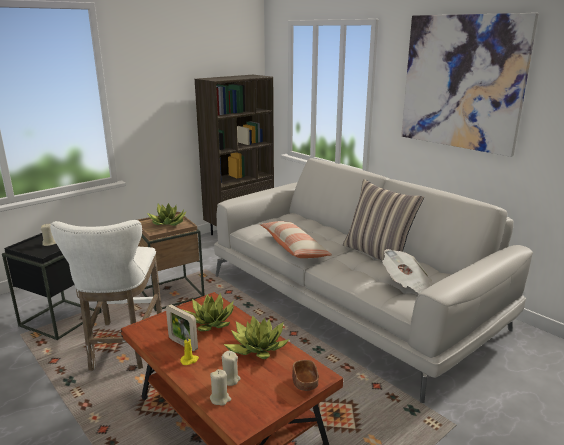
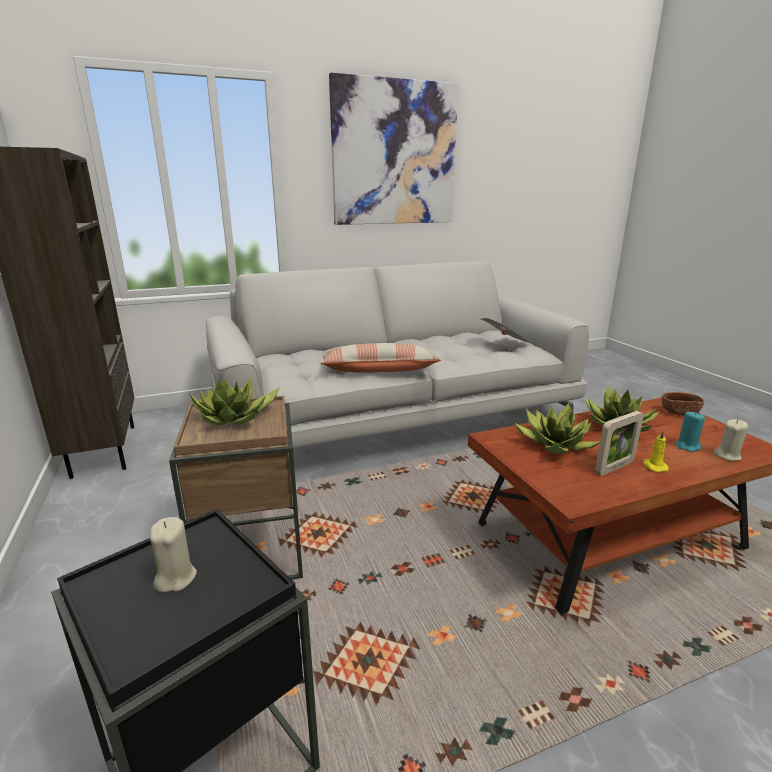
camera: 70 degrees left, 0 degrees up
(124, 347) = (405, 632): white stool -> none
(230, 379) = (687, 446): beige candle -> turquoise candle
(378, 254) = (428, 343): pillow -> none

